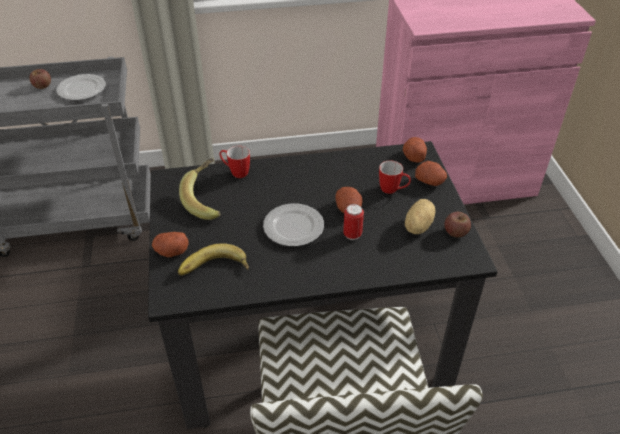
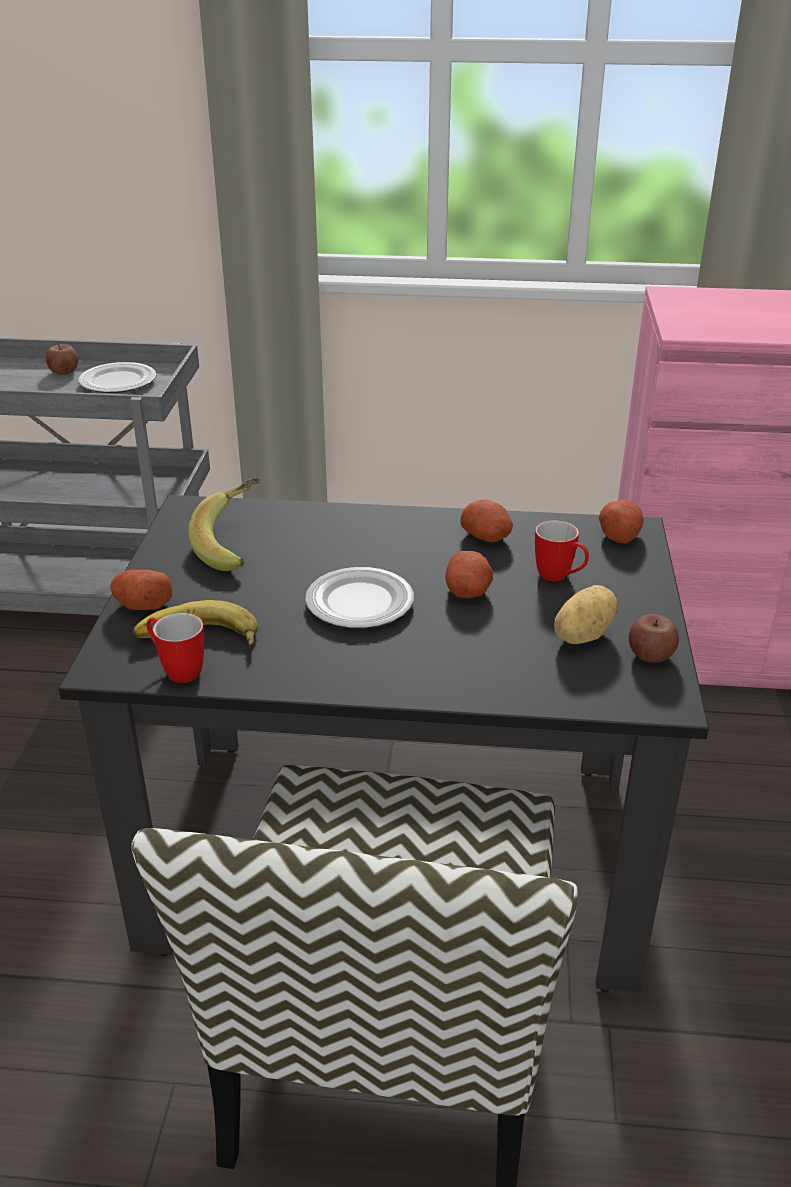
camera: 15 degrees right, 10 degrees down
(235, 172) = (300, 515): mug -> mug (177, 669)
(352, 234) = (457, 629): can -> none
(430, 181) = (634, 573): potato -> potato (487, 536)

